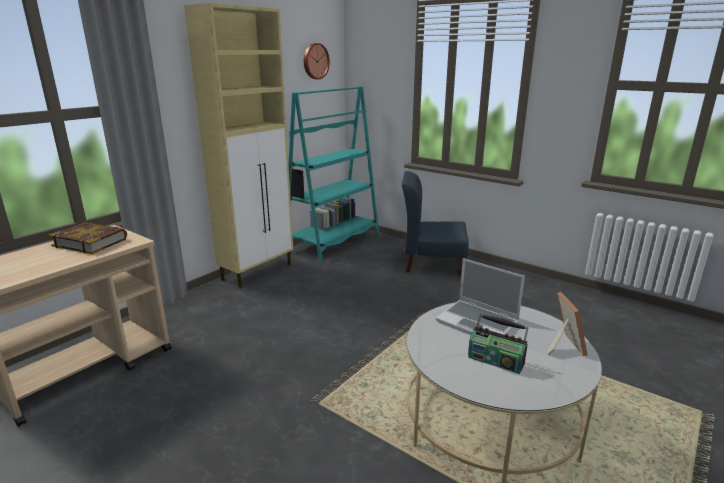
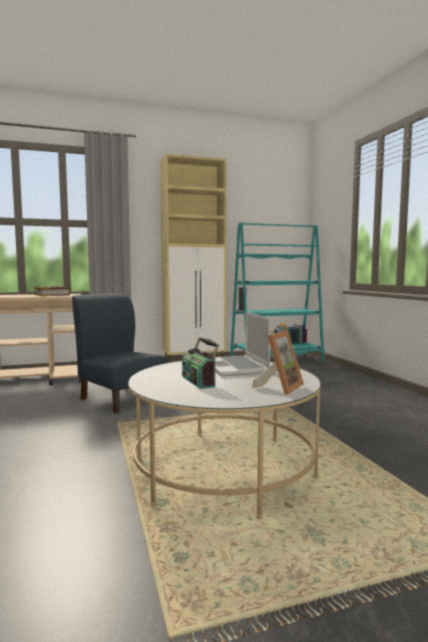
camera: 35 degrees right, 15 degrees down
(315, 61) = (277, 206): wall clock -> none
(432, 263) = (344, 382): blue chair -> blue chair (121, 398)

